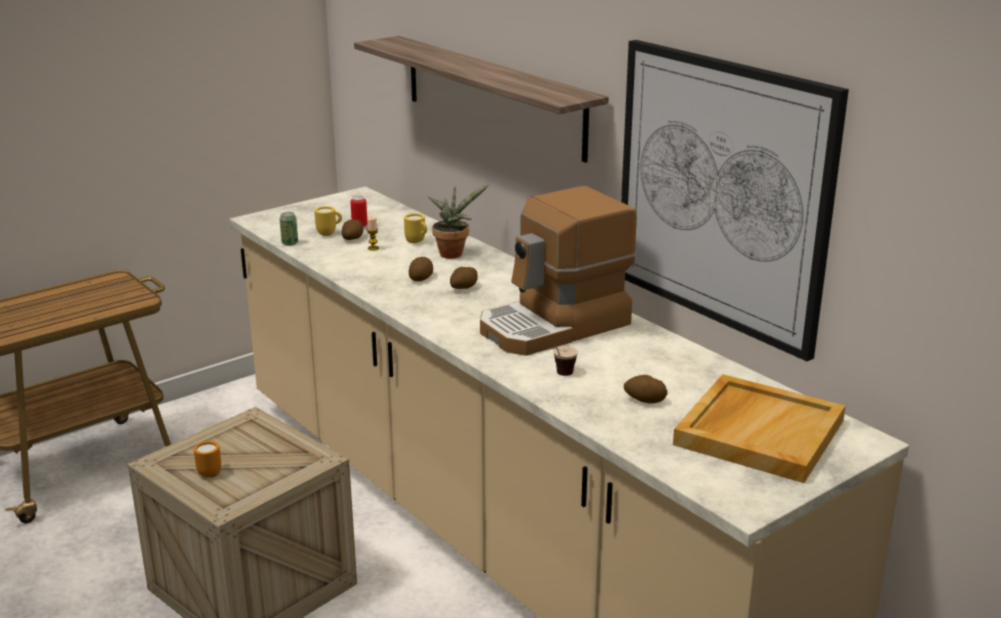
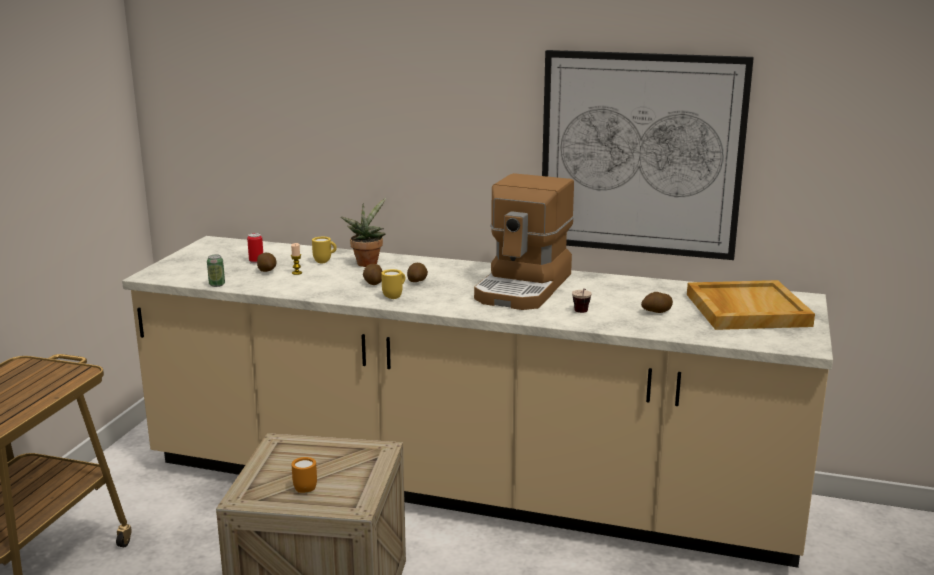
camera: 35 degrees left, 5 degrees down
(329, 234) = (239, 271): yellow mug -> yellow mug (395, 296)
(492, 96) = (379, 121): shelf -> none

